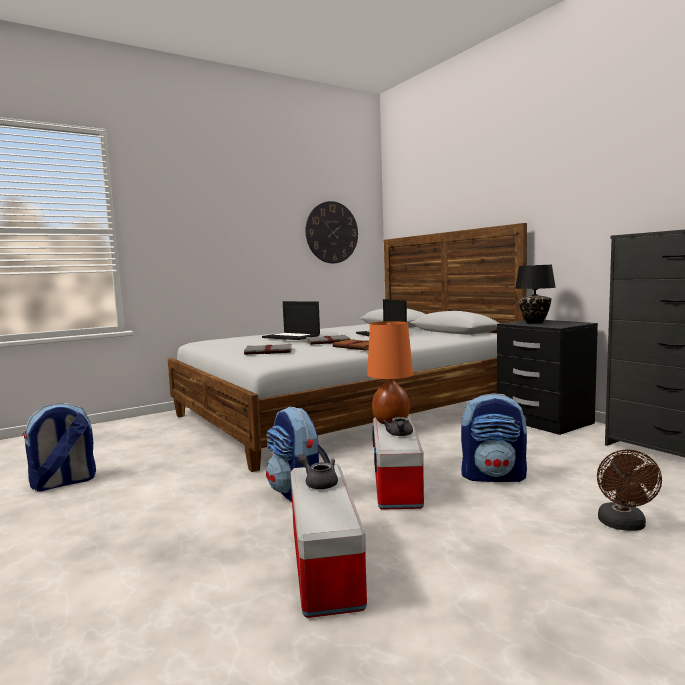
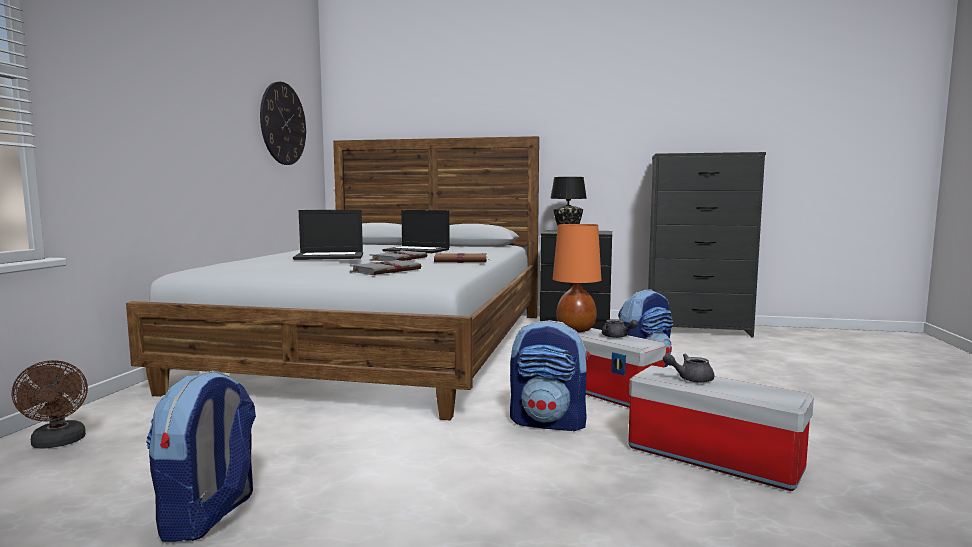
camera: 45 degrees left, 0 degrees up
(623, 525) = (772, 374): brown fan -> brown fan (58, 443)

